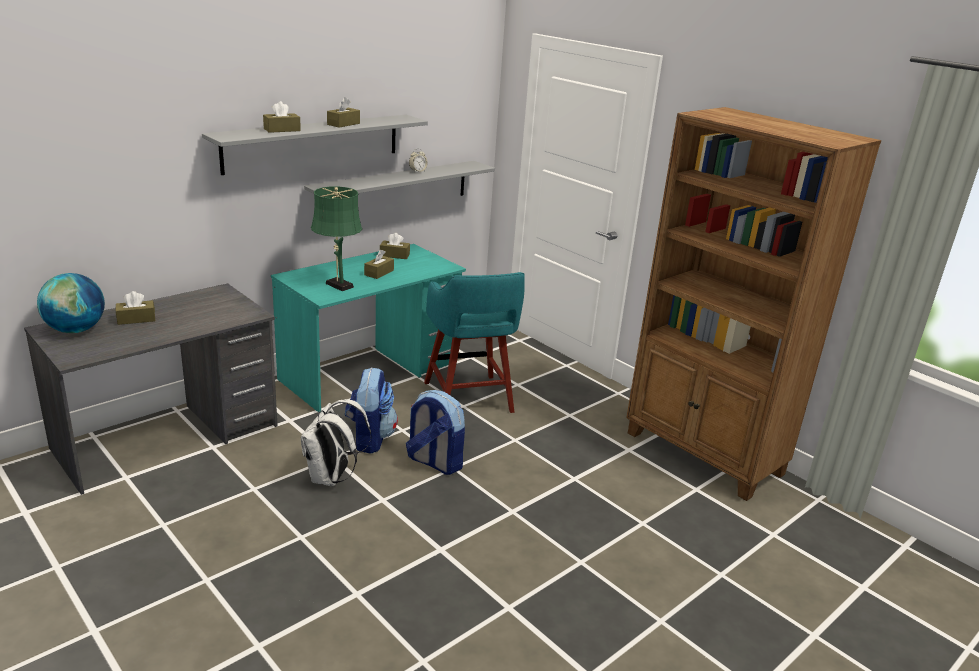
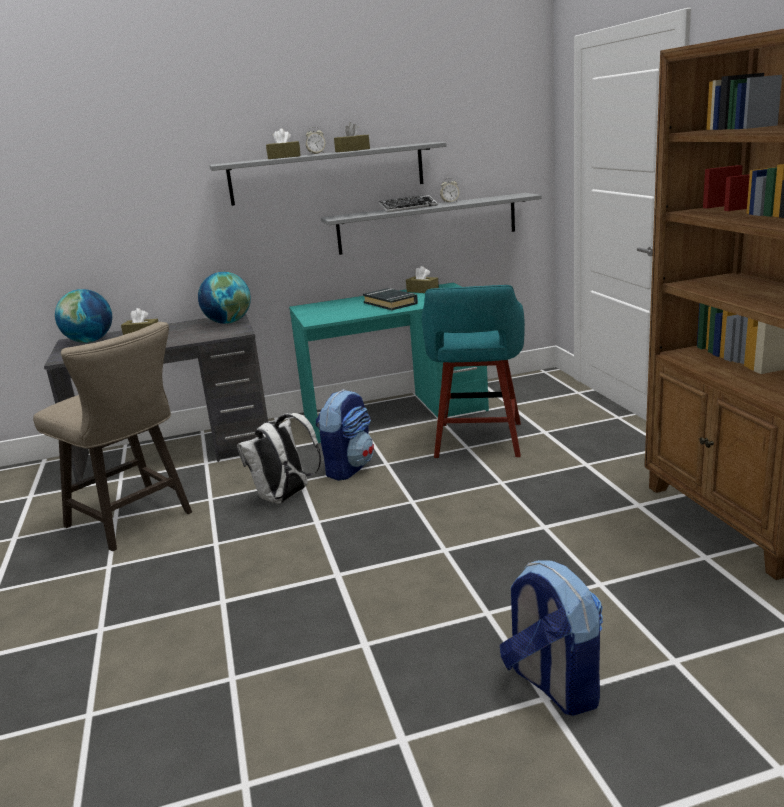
camera: 30 degrees right, 5 degrees down
(191, 525) = (135, 521): none -> beige stool
(225, 299) = (228, 322): none -> globe
(308, 125) = (316, 153): none -> alarm clock
(337, 284) = (340, 312): green table lamp -> none
(379, 273) = (391, 303): brown tissue box -> black book
(385, 177) = (408, 208): none -> keyboard
(434, 462) = (395, 494): backpack -> backpack (552, 685)

